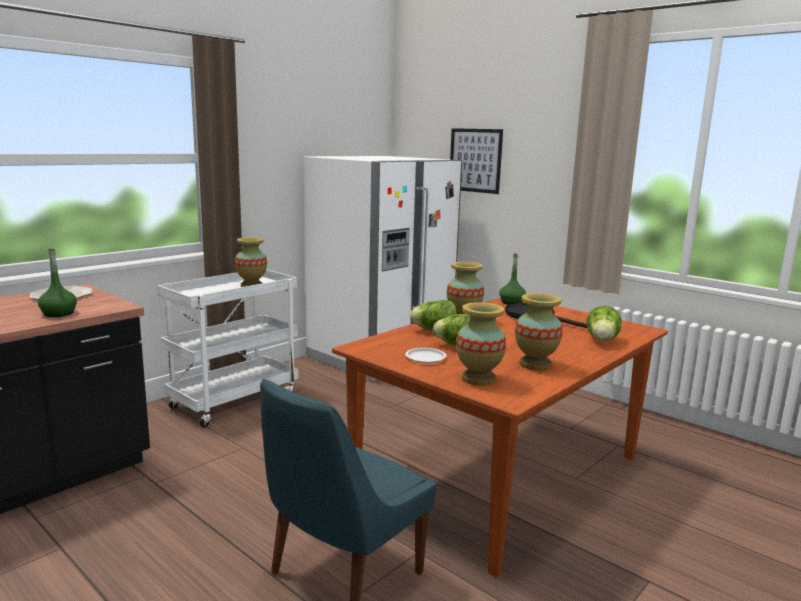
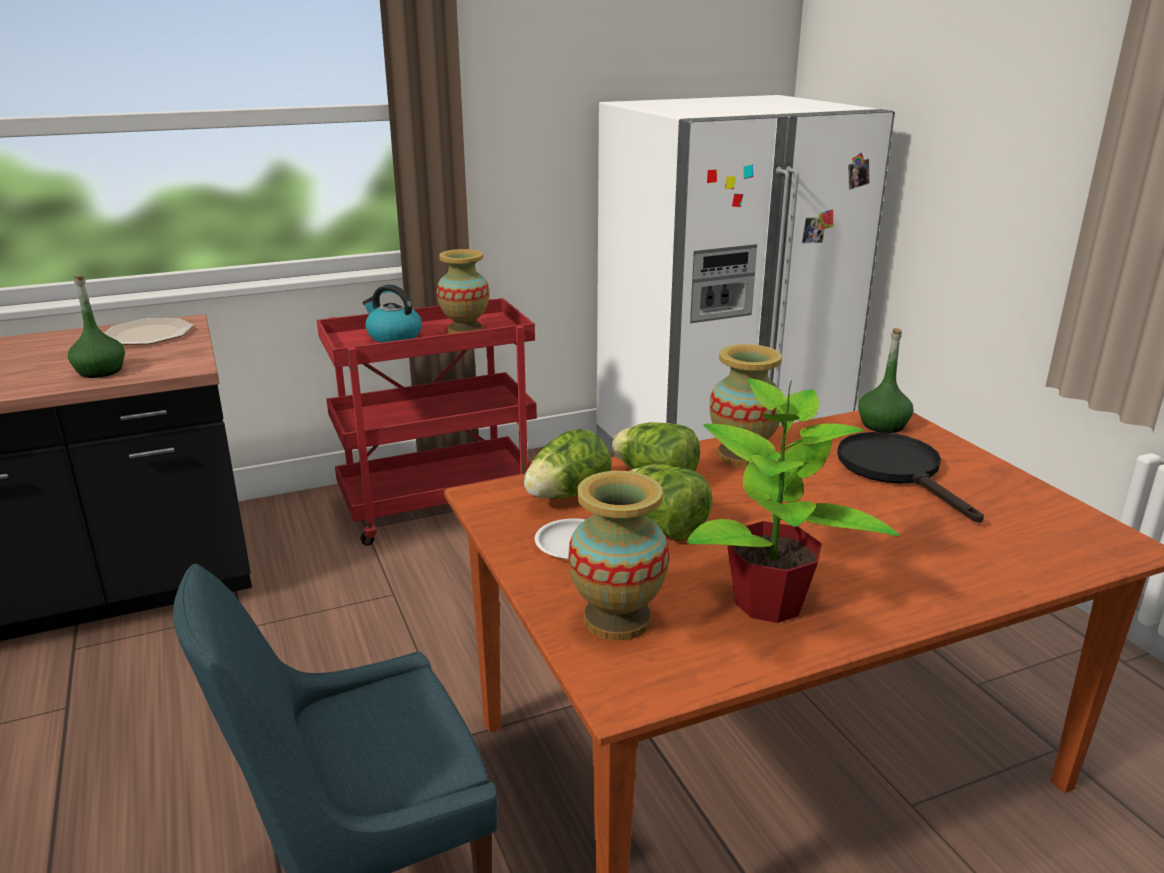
camera: 25 degrees right, 10 degrees up
(210, 291) = (393, 336): none -> kettle
(234, 400) = (439, 505): white cart -> red cart
(475, 160) = (924, 111): picture -> none
(535, 364) = (769, 604): vase -> potted plant
(602, 341) = (986, 563): lettuce -> lettuce (567, 496)

